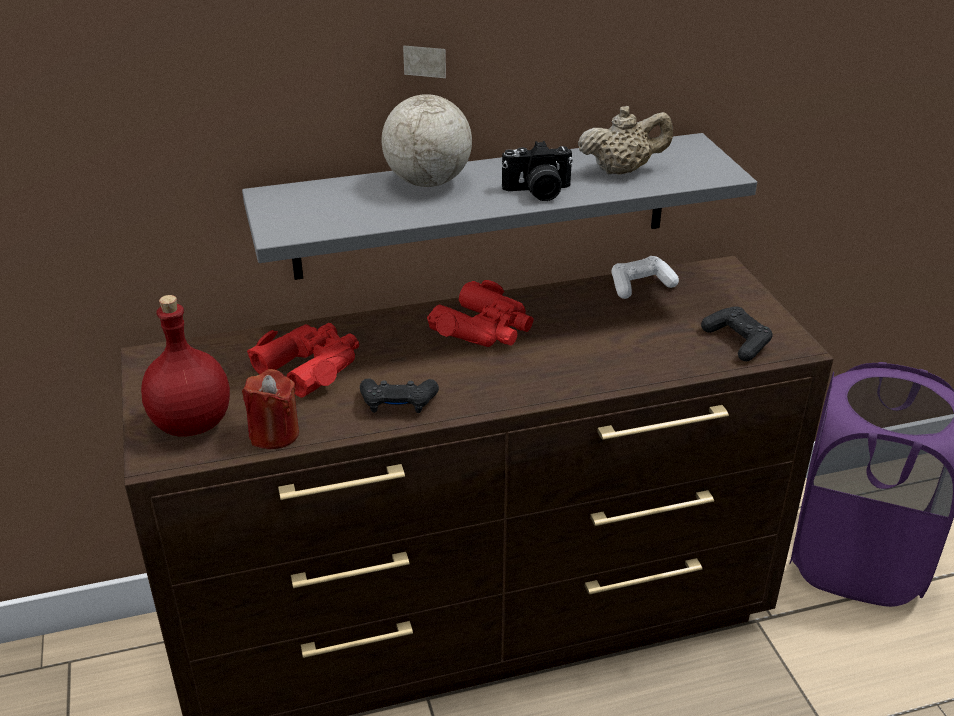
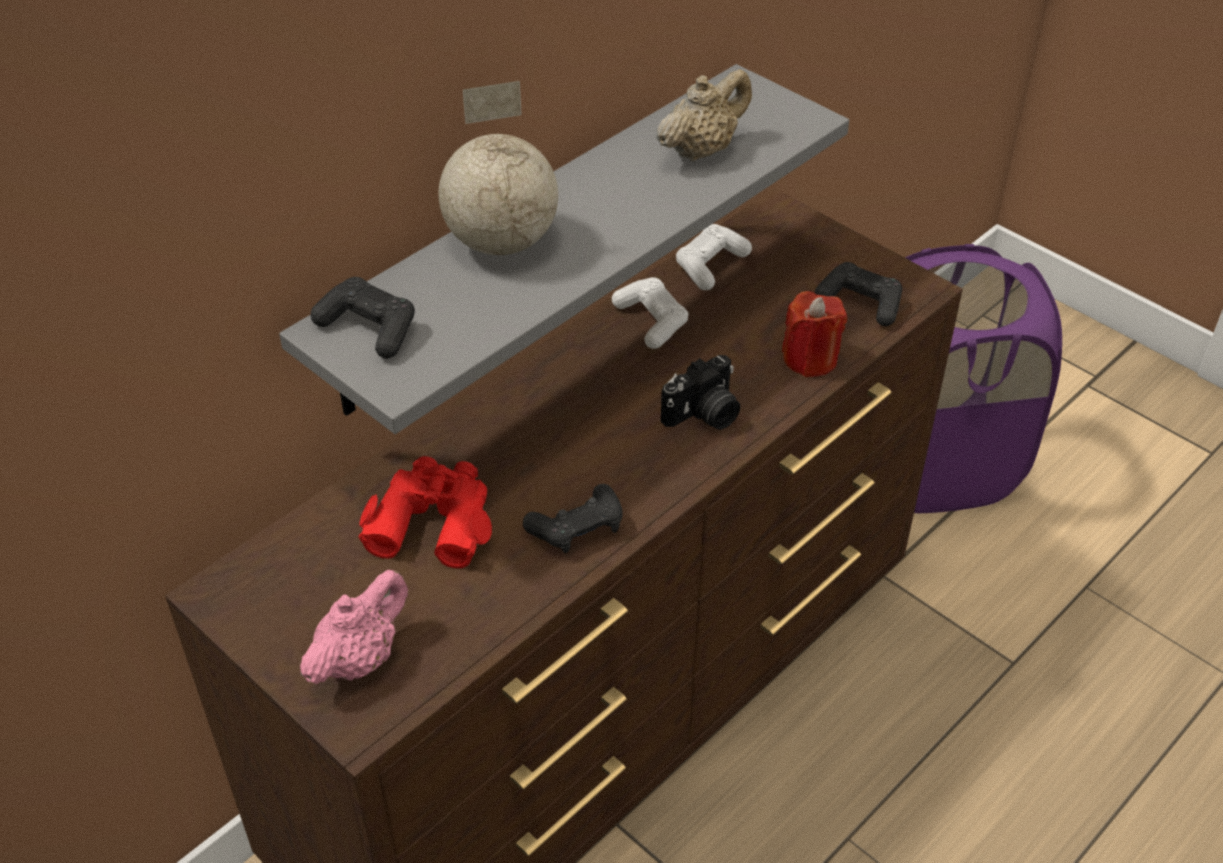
camera: 30 degrees left, 10 degrees up
(192, 422) = (360, 658): red bottle -> pink teapot
(274, 434) = (472, 629): red candle -> red candle (810, 359)
(295, 201) = (369, 328): none -> black game controller
(484, 328) = (589, 388): red binoculars -> none
(538, 192) = (639, 214): camera -> camera (704, 415)
(566, 304) = (651, 321): none -> white game controller

